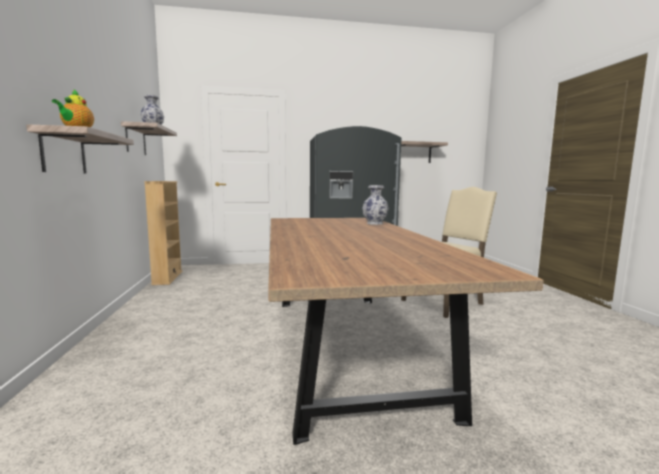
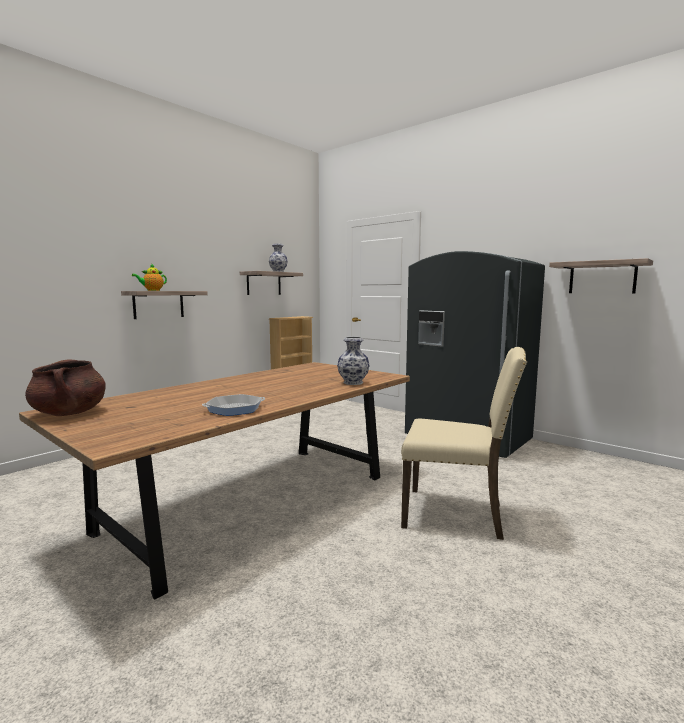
camera: 50 degrees right, 0 degrees up
(331, 273) = (69, 413): none -> brown cooking pot
(414, 243) = (234, 409): none -> frying pan

